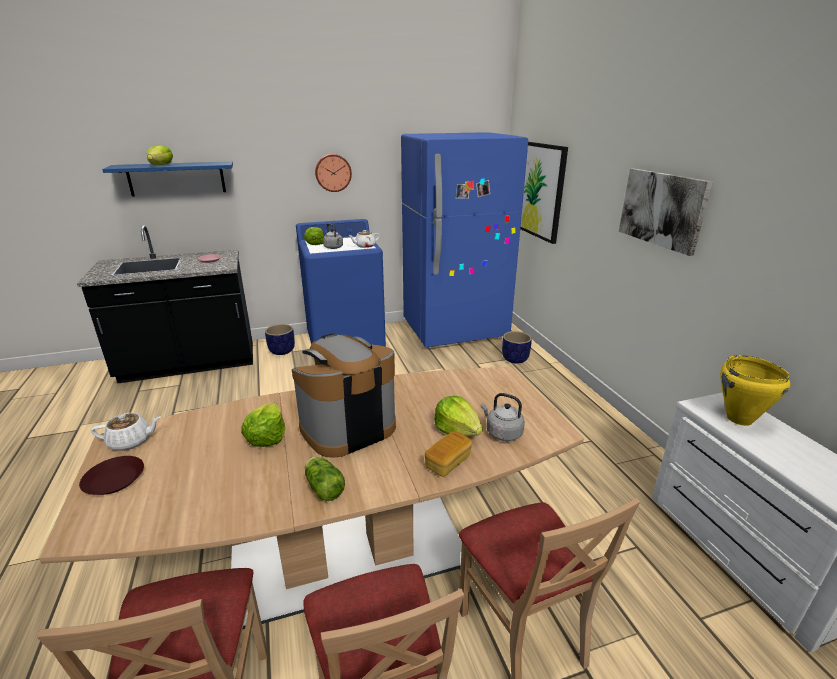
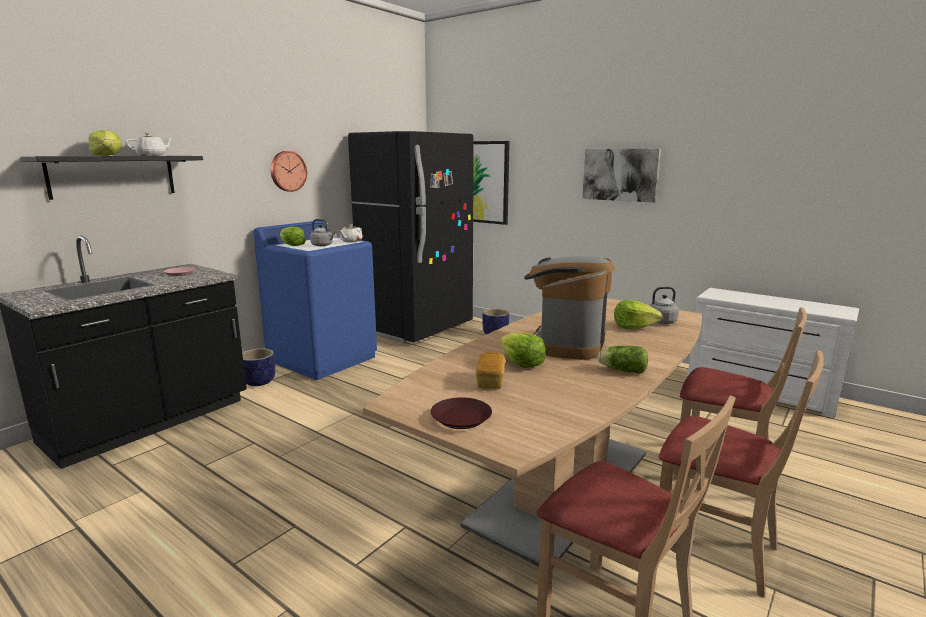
camera: 35 degrees left, 10 degrees down
(131, 441) = (412, 398): white teapot -> white teapot (152, 155)
(177, 178) = (113, 176): blue shelf -> black shelf
(448, 462) = (662, 340): bread -> bread (490, 381)
(455, 330) = (417, 327): blue fridge -> black fridge
(739, 419) = (736, 296): yellow cooking pot -> none

